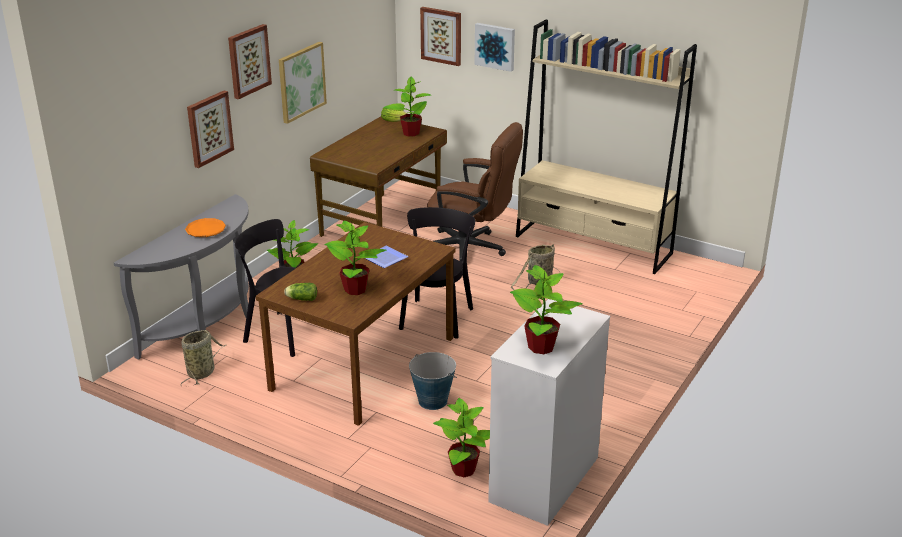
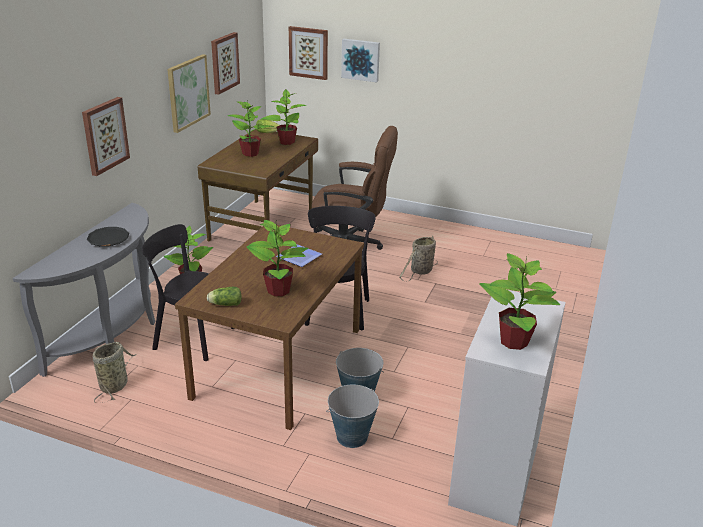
camera: 10 degrees left, 0 degrees up
(206, 230) = (108, 239): orange plate -> black plate
(248, 61) = (140, 68): picture -> picture (224, 62)
(415, 436) = (351, 437): none -> bucket
(464, 470) = (412, 470): potted plant -> potted plant (250, 154)
(593, 245) = (457, 235): beige bookcase -> none

